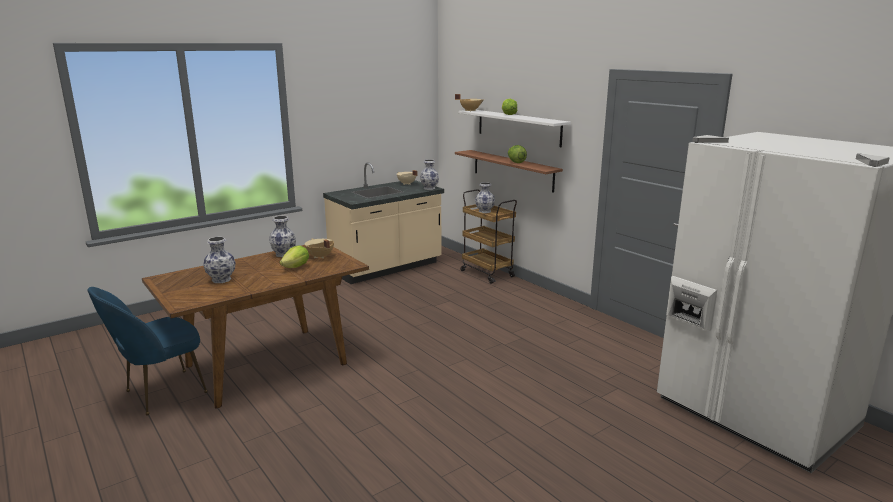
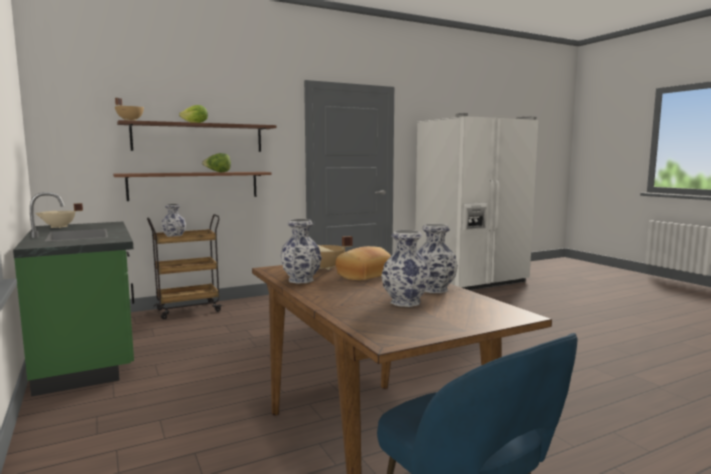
camera: 80 degrees left, 10 degrees down
(296, 267) = (363, 275): lettuce -> bread
(387, 268) = (88, 355): beige counter -> green counter
(429, 188) = (108, 223): vase -> vase (433, 289)
(518, 127) = (198, 137): white shelf -> brown shelf

